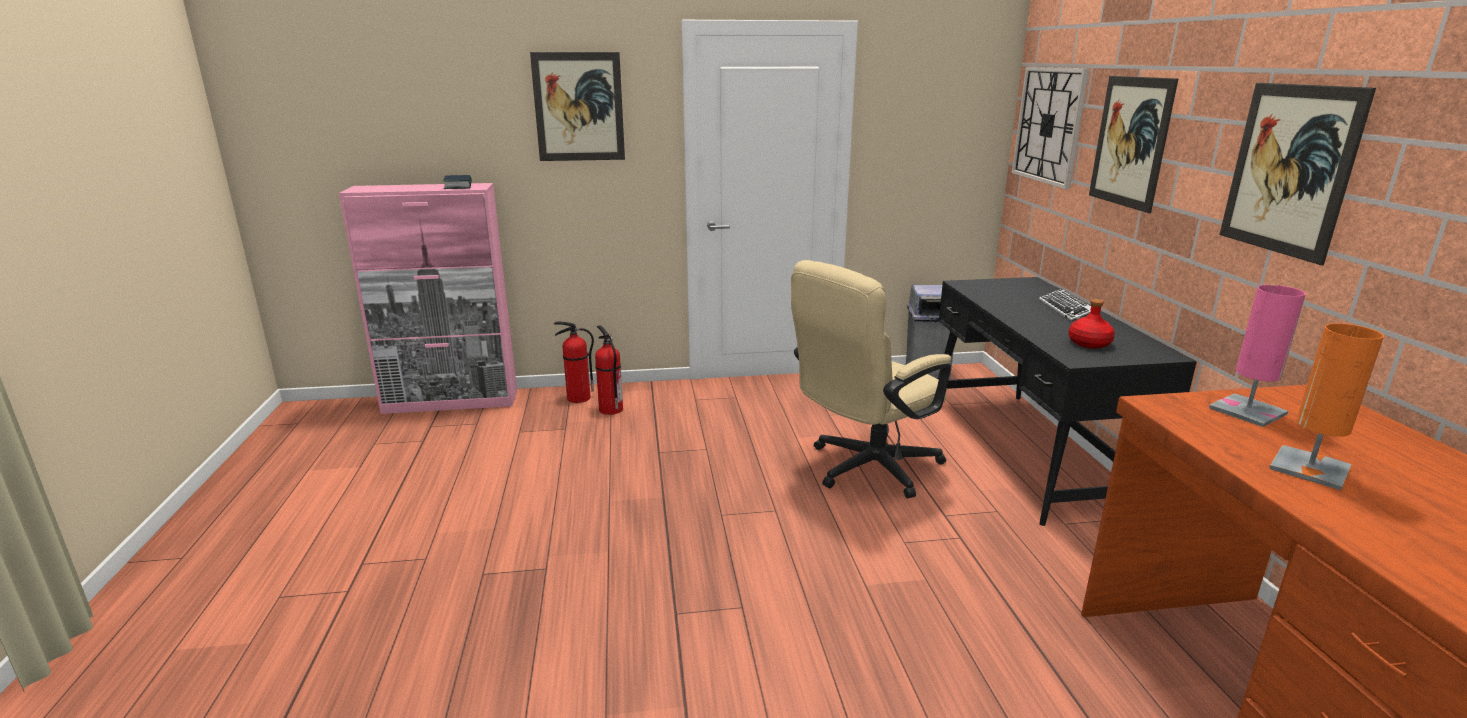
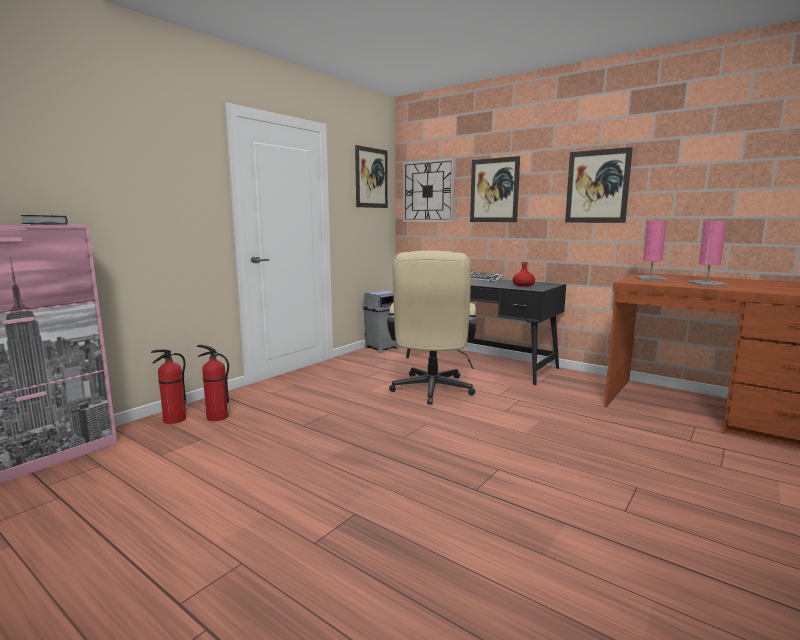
camera: 45 degrees left, 10 degrees down
(579, 107) = (151, 160): picture -> picture (371, 178)
(1309, 468) = (706, 284): orange table lamp -> pink table lamp

